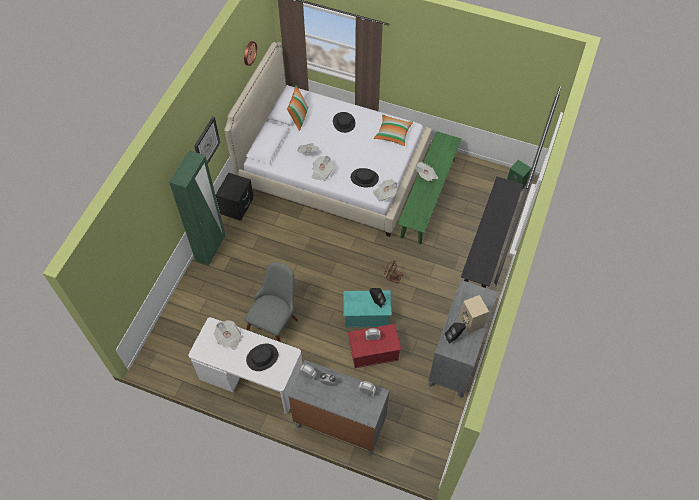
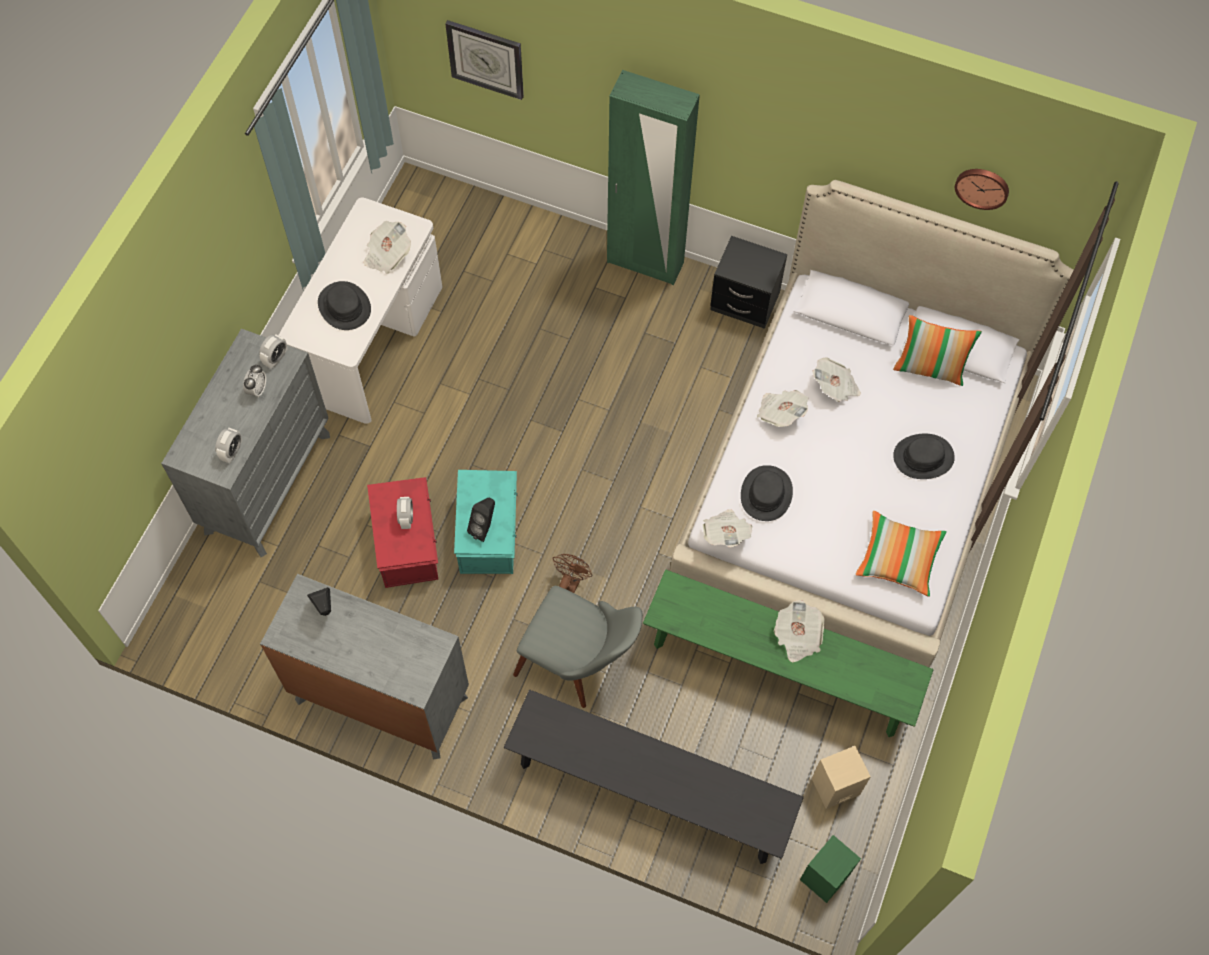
camera: 90 degrees right, 5 degrees up
(206, 144) = (762, 151): wall clock -> wall clock (486, 59)
(275, 322) = (482, 376): grey chair -> grey chair (580, 663)
(472, 322) = (356, 648): beige speaker -> beige speaker (835, 788)

